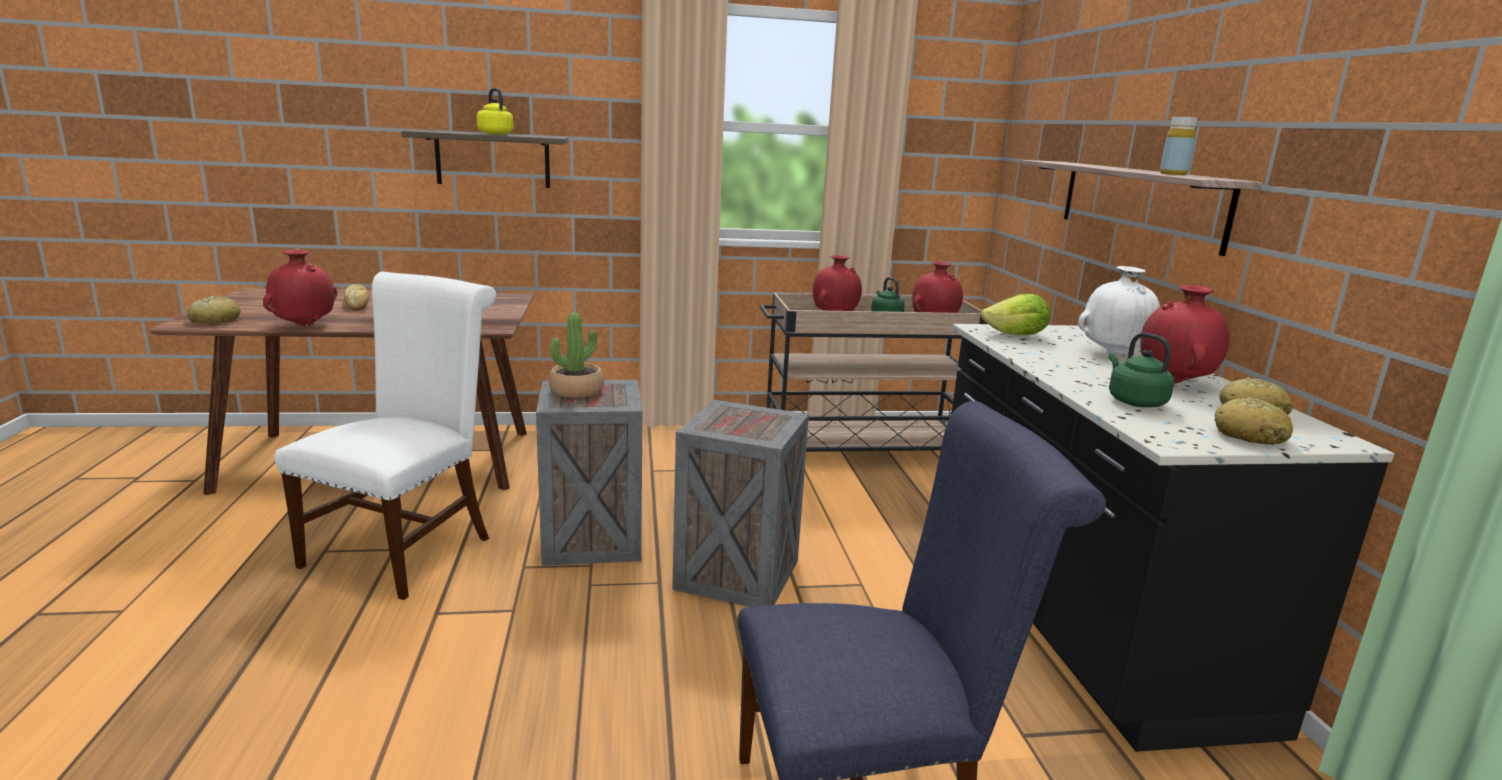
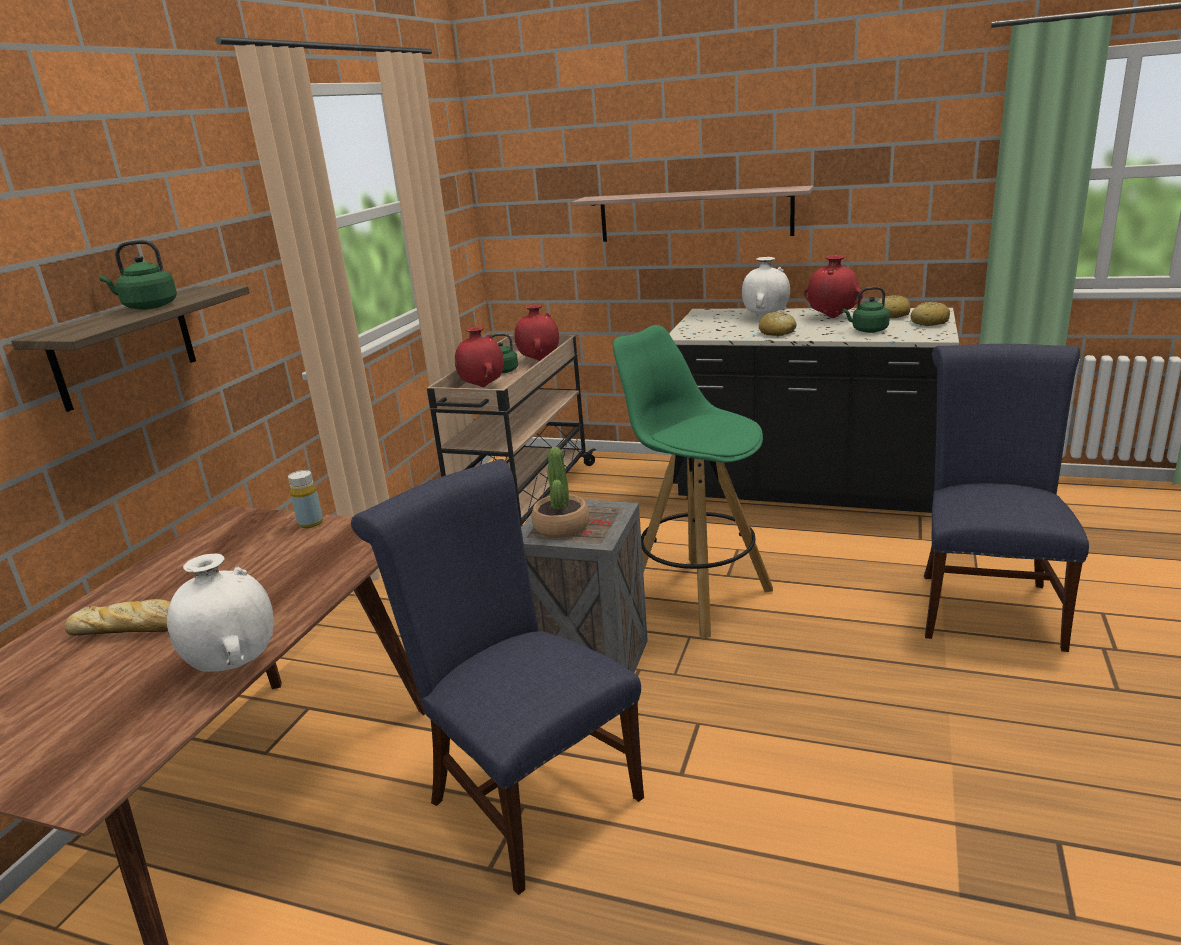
camera: 60 degrees left, 5 degrees up
(214, 320) = (96, 759): bread -> bread (777, 332)
(305, 325) = (234, 665): red vase -> white vase
(406, 547) = (525, 794): white chair -> blue chair
(494, 134) = (148, 307): yellow kettle -> green kettle
(740, 574) = (696, 596): crate -> green stool
(1016, 335) = (709, 330): lettuce -> none
(1173, 174) = (758, 190): yellow bottle -> yellow bottle (310, 523)

